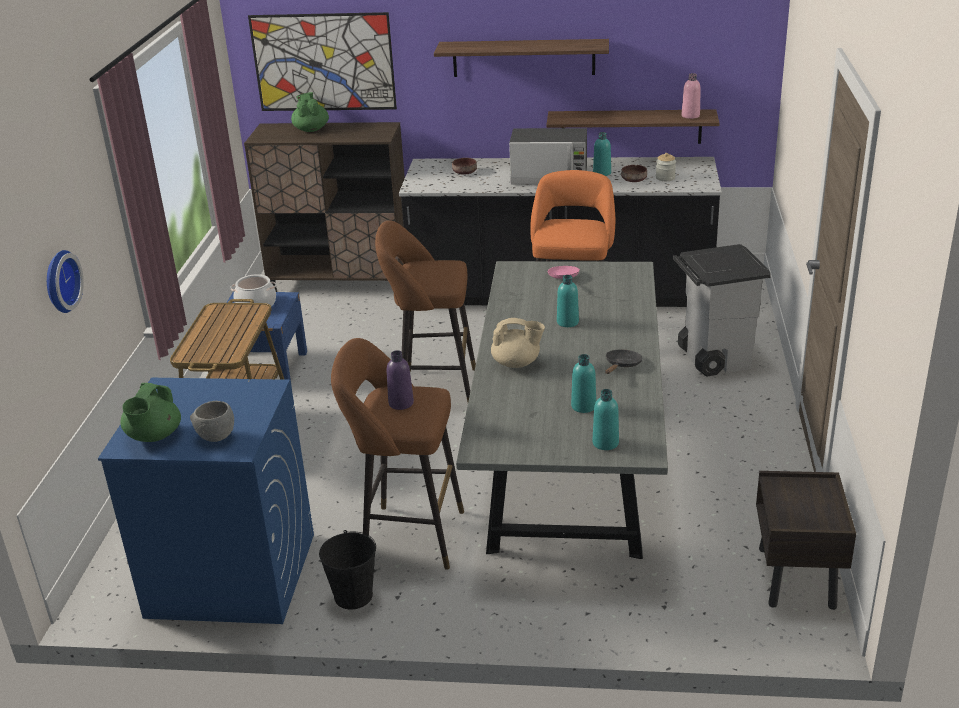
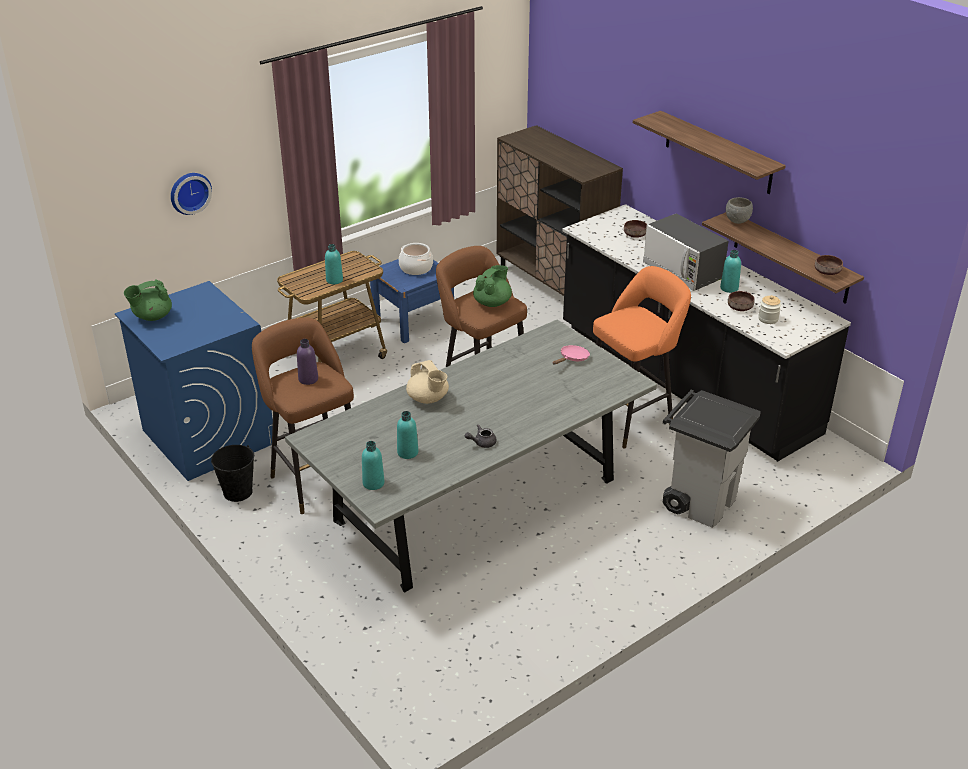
camera: 45 degrees right, 5 degrees up
(216, 437) = (172, 336): grey bowl -> grey bowl (737, 221)
(311, 129) = (555, 146): green teapot -> green teapot (492, 302)
(323, 62) = (583, 93): picture -> none
(567, 322) = (510, 391): turquoise bottle -> turquoise bottle (334, 280)
(622, 365) = (481, 443): black frying pan -> grey teapot
(690, 116) = (827, 271): pink bottle -> brown bowl
(797, 579) = (465, 679): brown nightstand -> none

